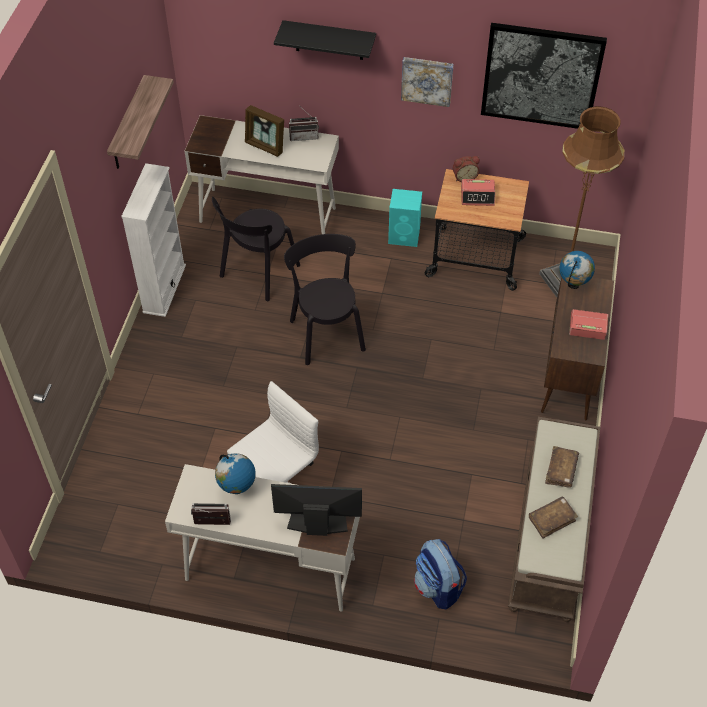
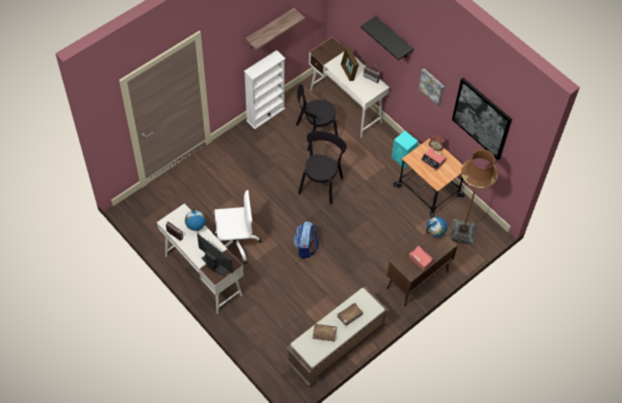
camera: 35 degrees right, 5 degrees up
(438, 587) = (266, 332): backpack -> backpack (306, 247)

